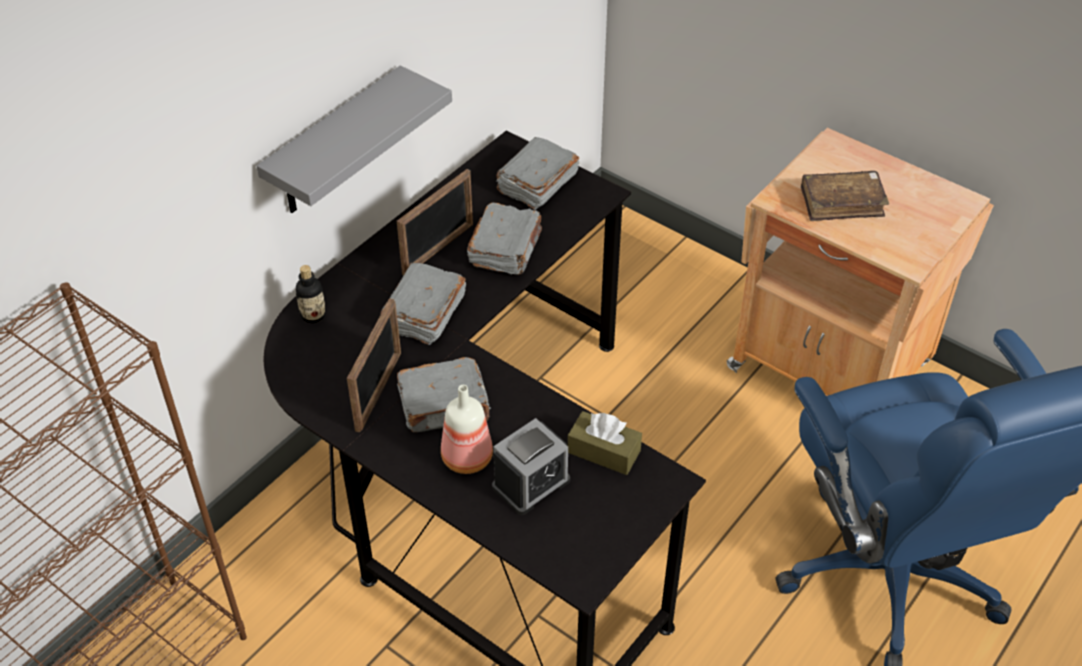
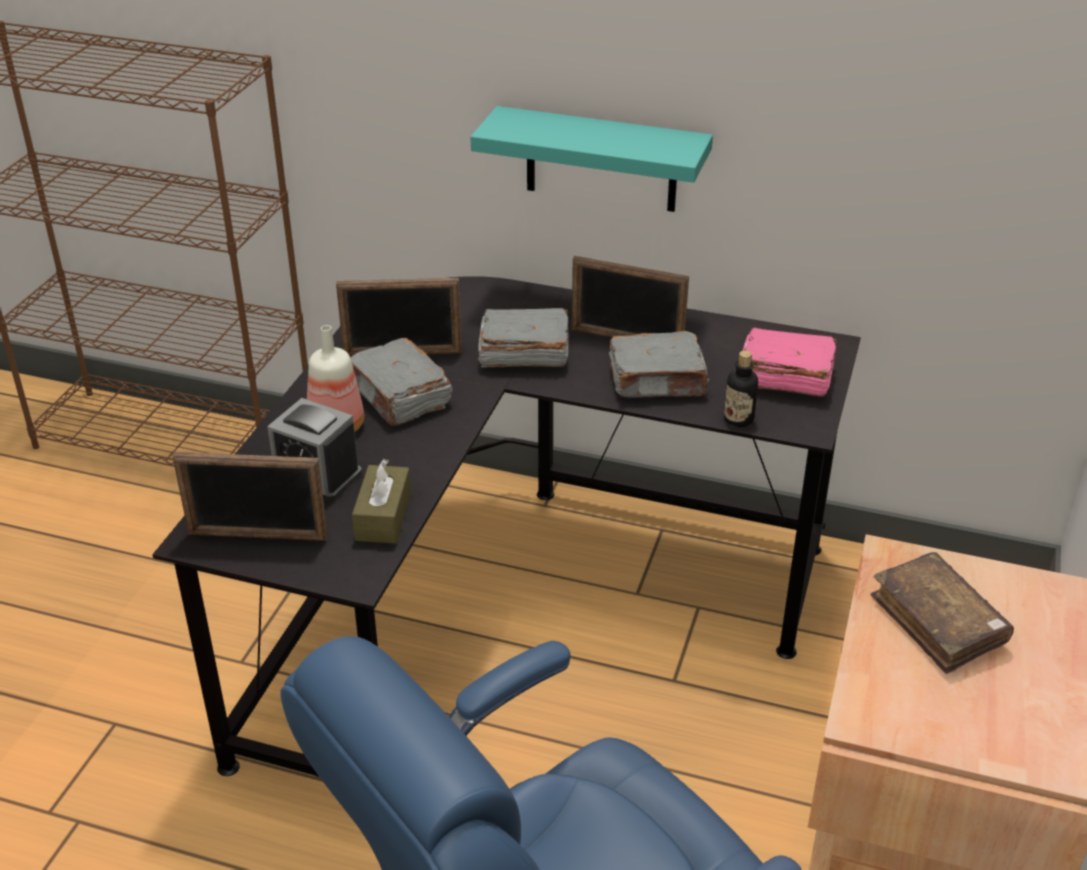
camera: 70 degrees right, 10 degrees down
(313, 315) = (484, 293): bottle -> bottle (738, 419)
(335, 144) = (601, 160): grey shelf -> turquoise shelf
(536, 184) = (783, 377): grey book -> pink book
(595, 537) = (257, 536): none -> picture frame

